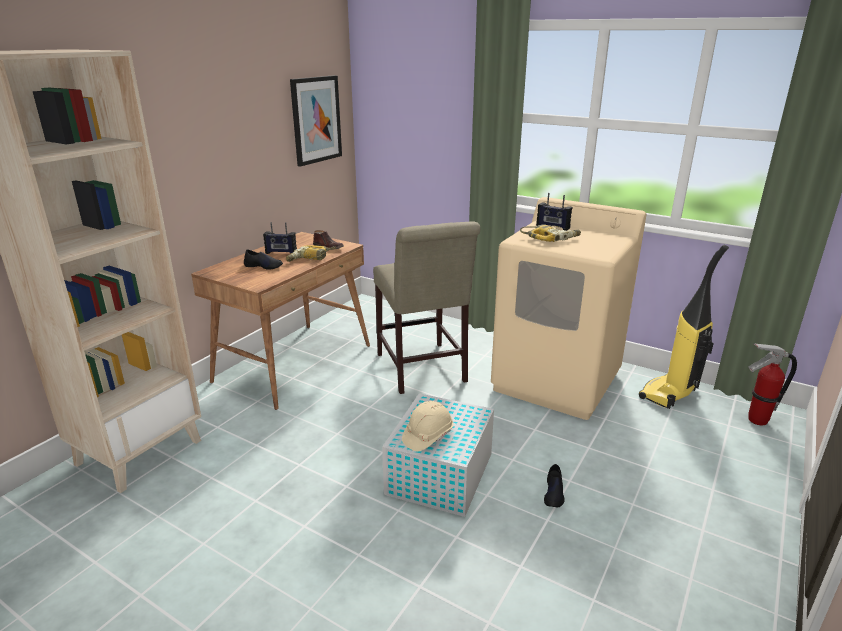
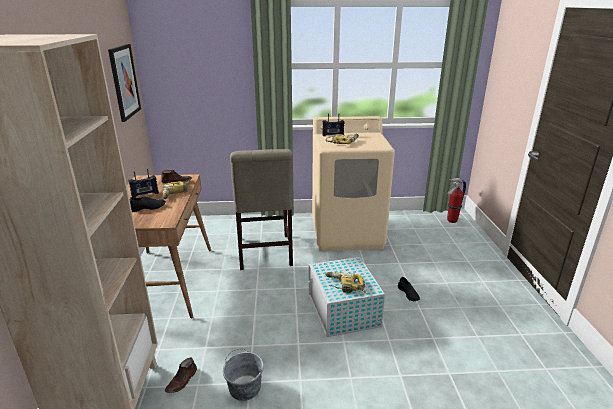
camera: 35 degrees left, 0 degrees up
(203, 467) = (182, 381): none -> brown shoe
(245, 503) = (244, 388): none -> grey bucket
(422, 370) = (264, 254): beige chair -> beige chair turned 45 degrees clockwise
(427, 436) = (344, 286): beige hard hat -> power drill
(669, 394) = (405, 221): vacuum cleaner -> none

